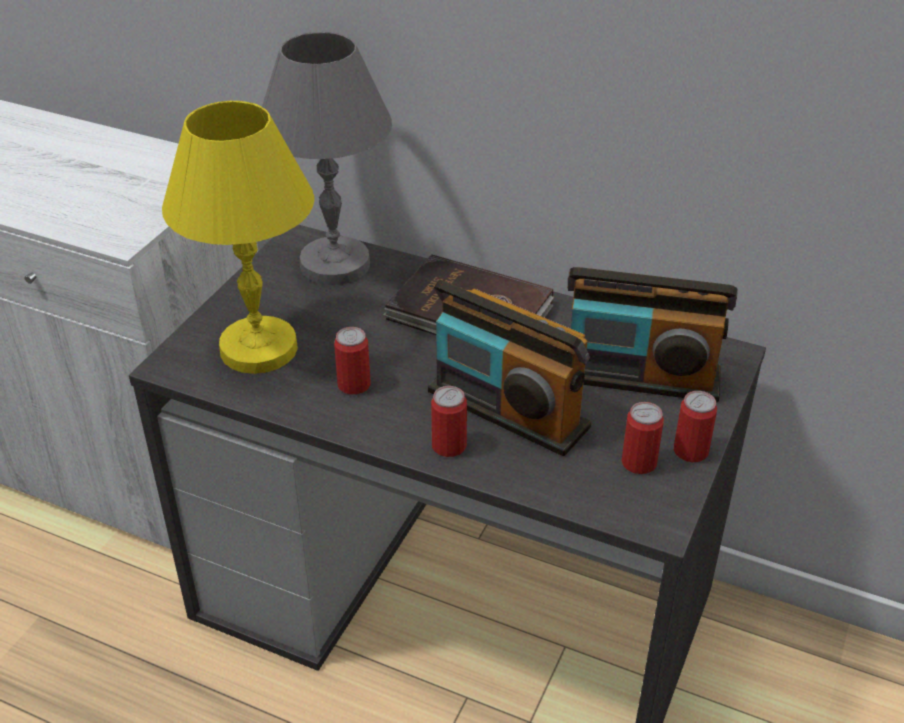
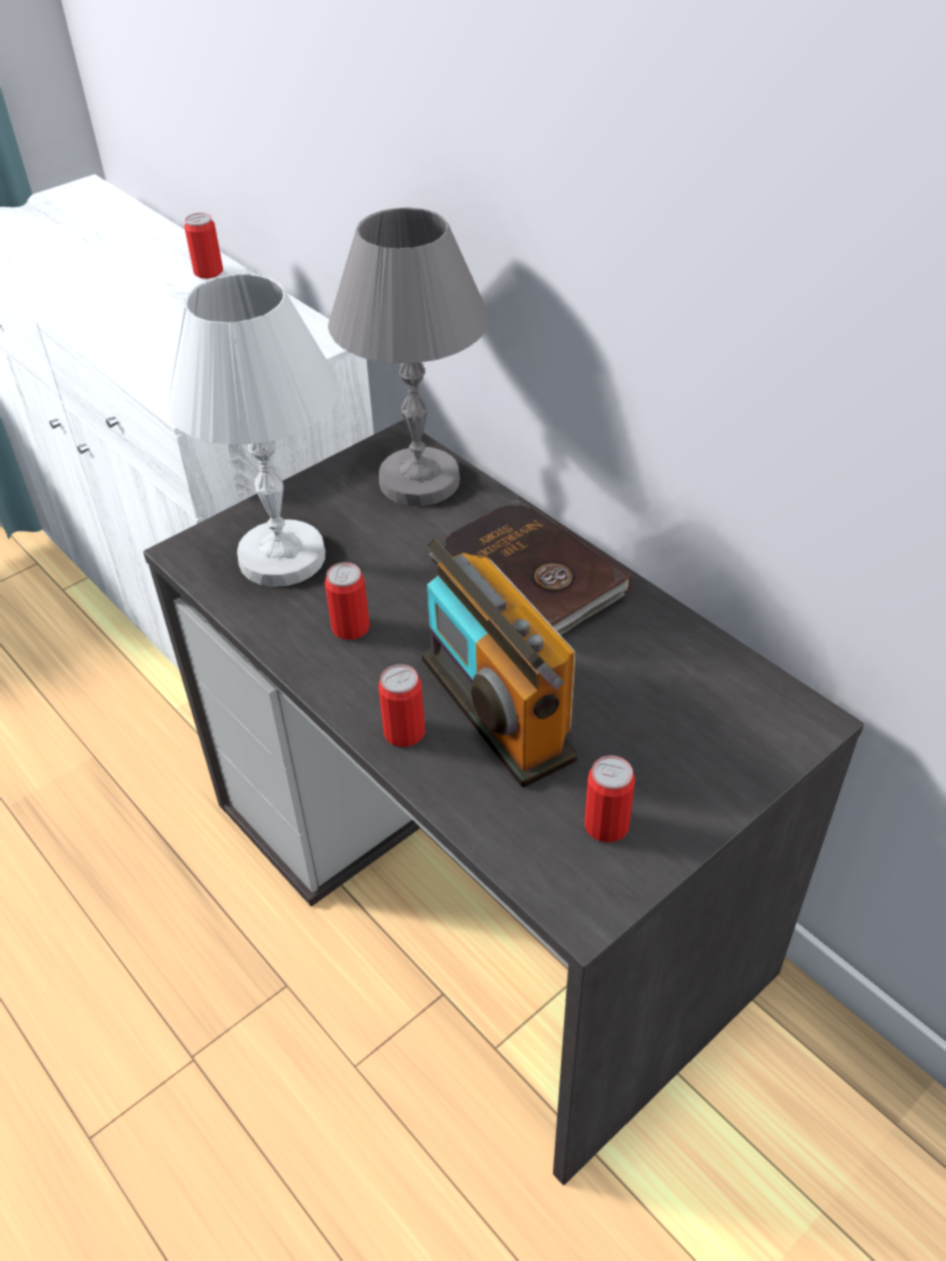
camera: 25 degrees right, 5 degrees up
(260, 349) = (283, 558): yellow table lamp -> white table lamp
(639, 376) = (676, 714): radio -> none
(690, 451) = (679, 831): can -> can (208, 272)

